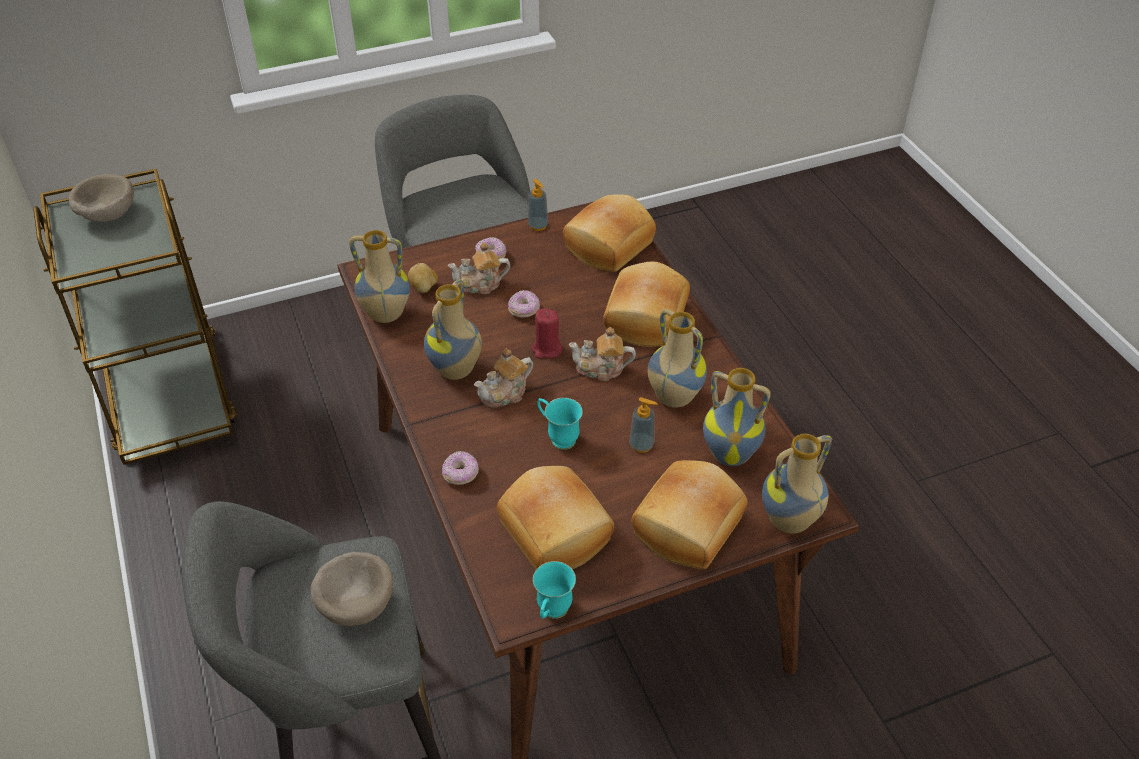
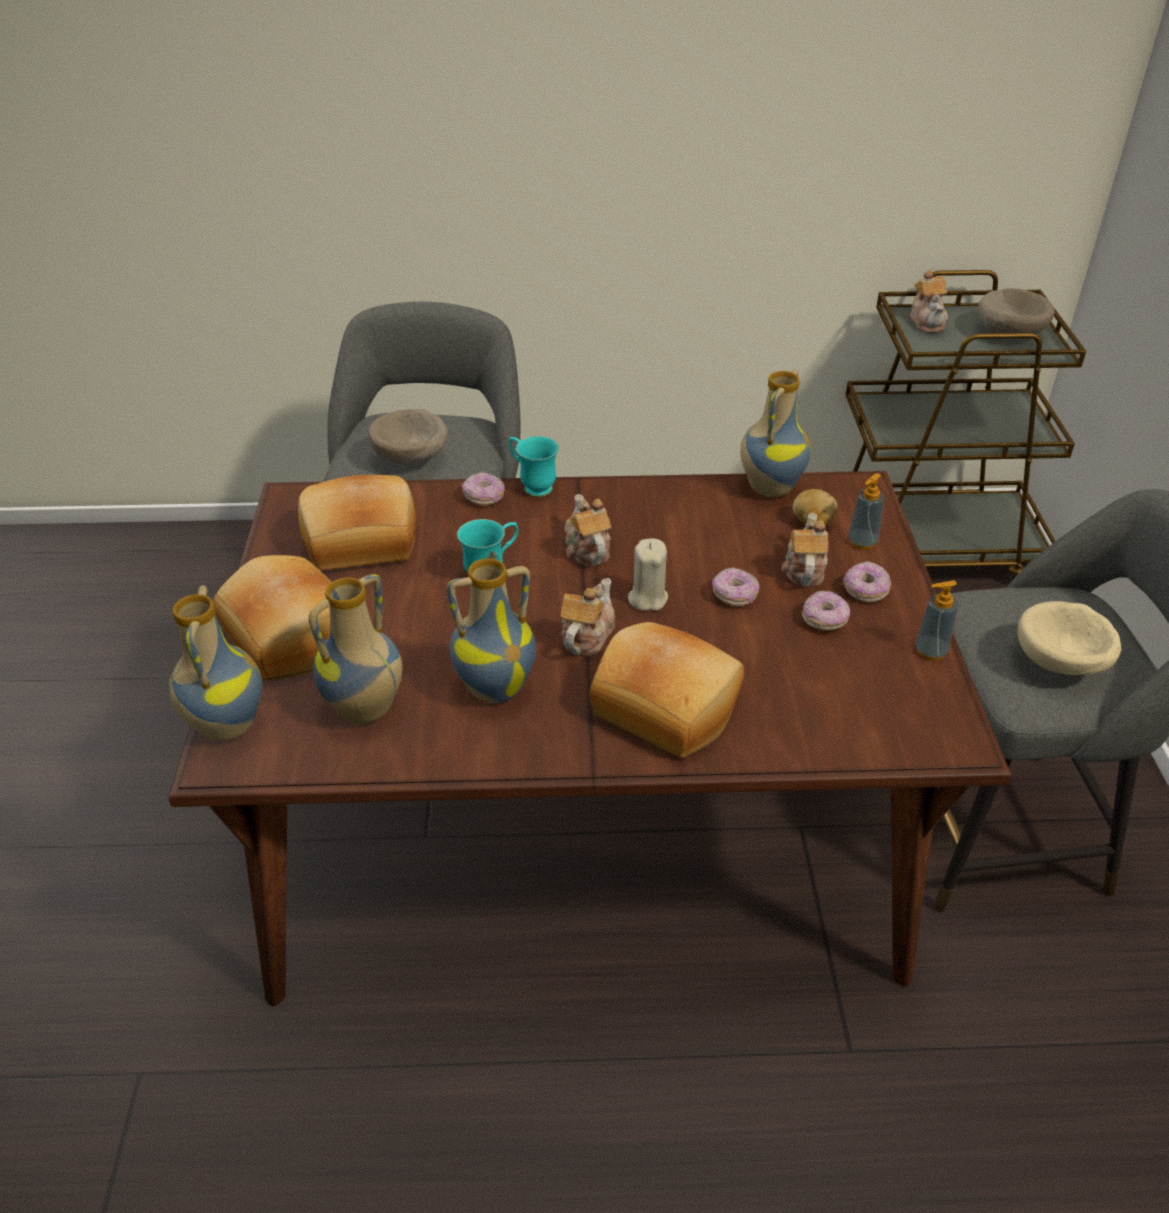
camera: 110 degrees right, 5 degrees down
(89, 259) = (927, 321): none -> teapot
(456, 371) = (645, 522): vase -> none
(485, 204) = (1061, 663): none -> beige bowl
(529, 268) = (824, 620): none -> donut
(547, 349) = (647, 598): red candle -> beige candle
(552, 613) = (270, 518): turquoise mug -> turquoise mug (532, 486)
(607, 245) = (860, 714): bread -> none
(641, 445) = (435, 635): soap dispenser -> soap dispenser (862, 542)

